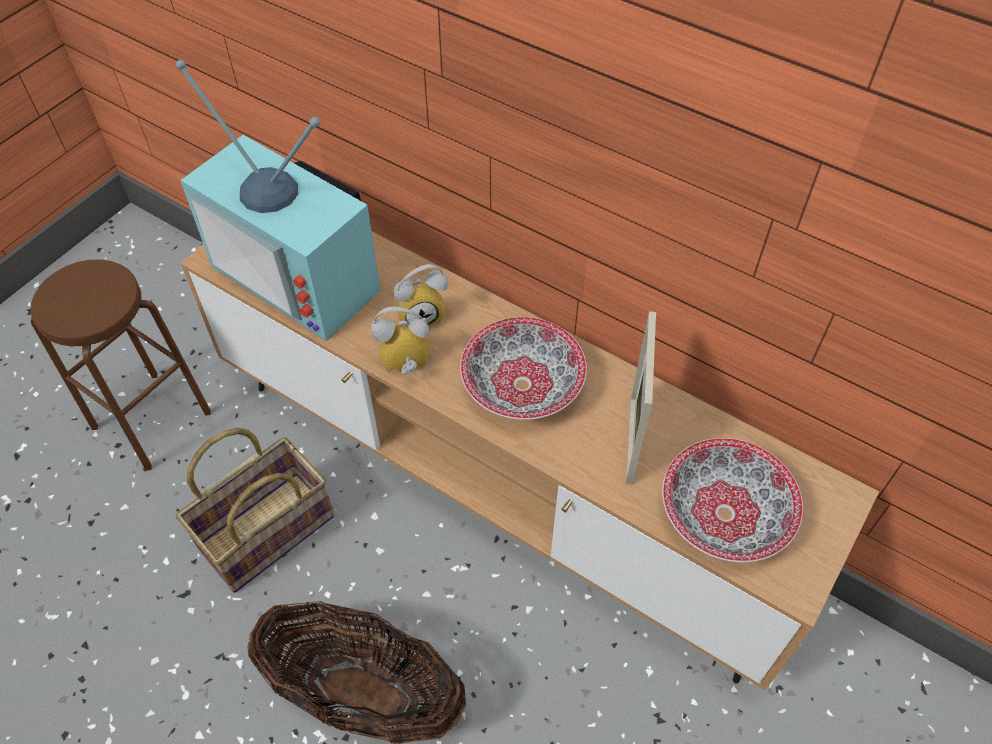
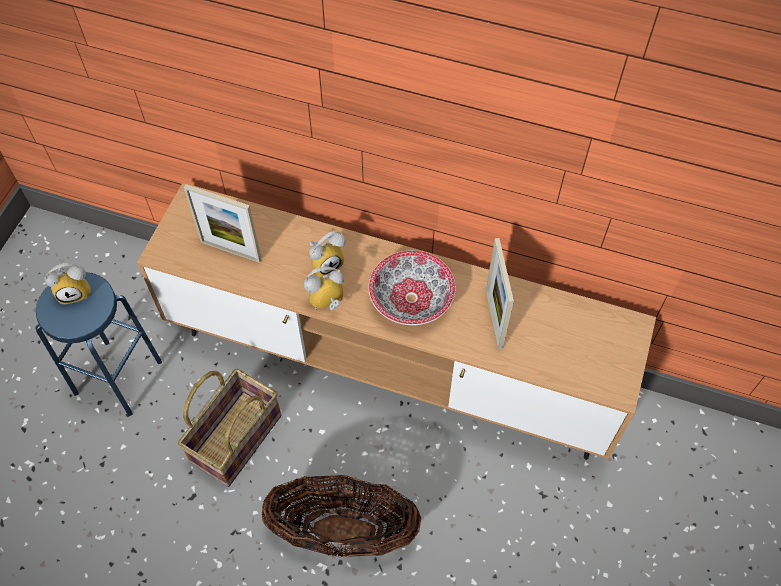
camera: 15 degrees left, 5 degrees up
(91, 281) = (75, 291): none -> alarm clock
(152, 419) = (118, 377): brown stool -> blue stool
(303, 274) = (231, 251): television -> picture frame
(723, 513) = (564, 354): bowl -> none

